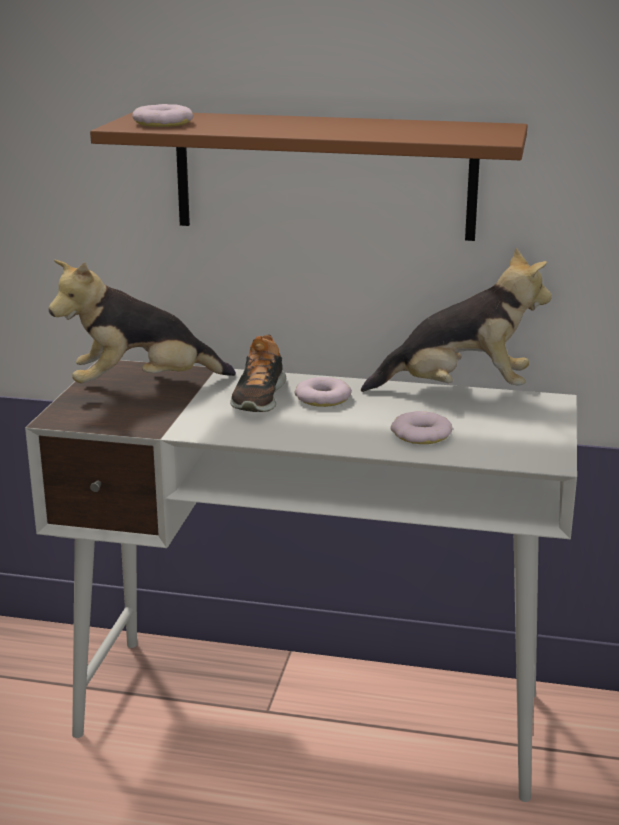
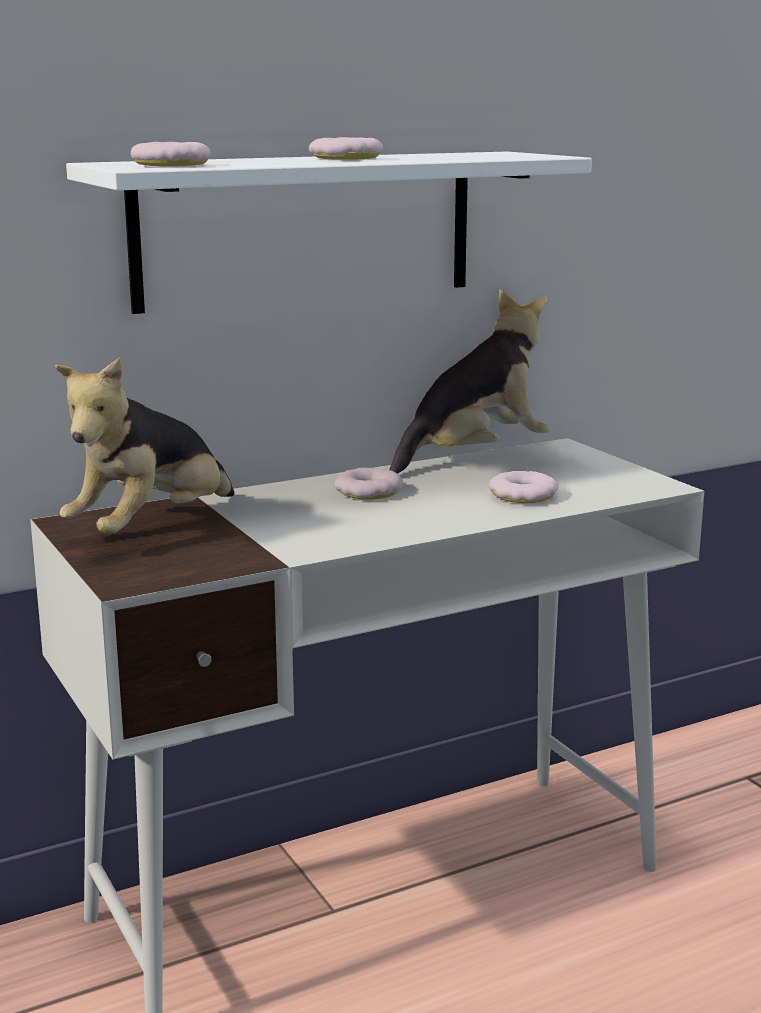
camera: 40 degrees left, 5 degrees down
(259, 397) = (304, 507): shoe -> none
(322, 125) = (346, 158): none -> donut
(324, 175) = (306, 229): brown shelf -> white shelf

